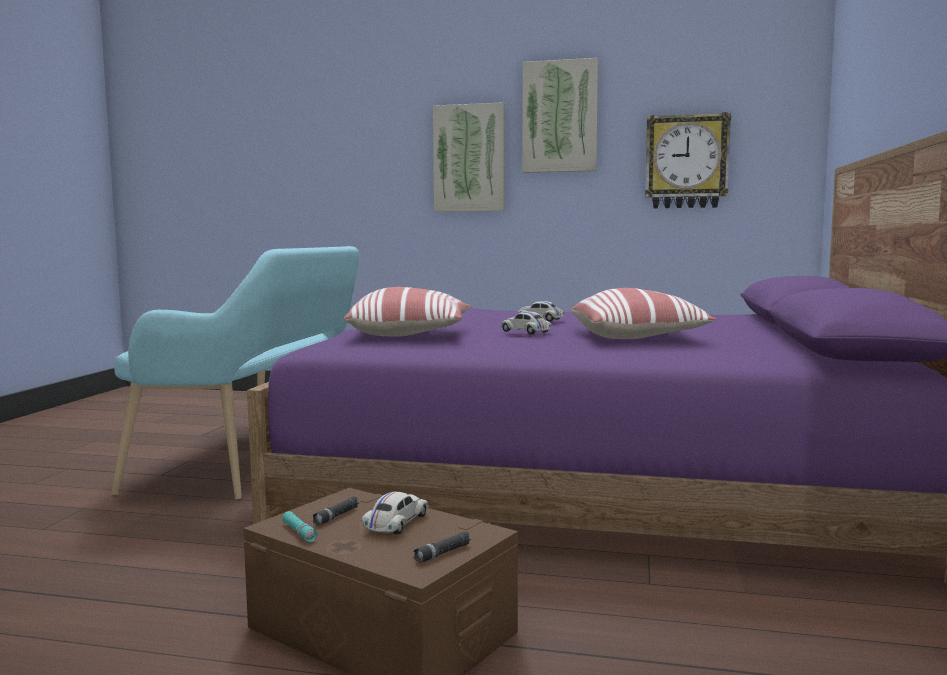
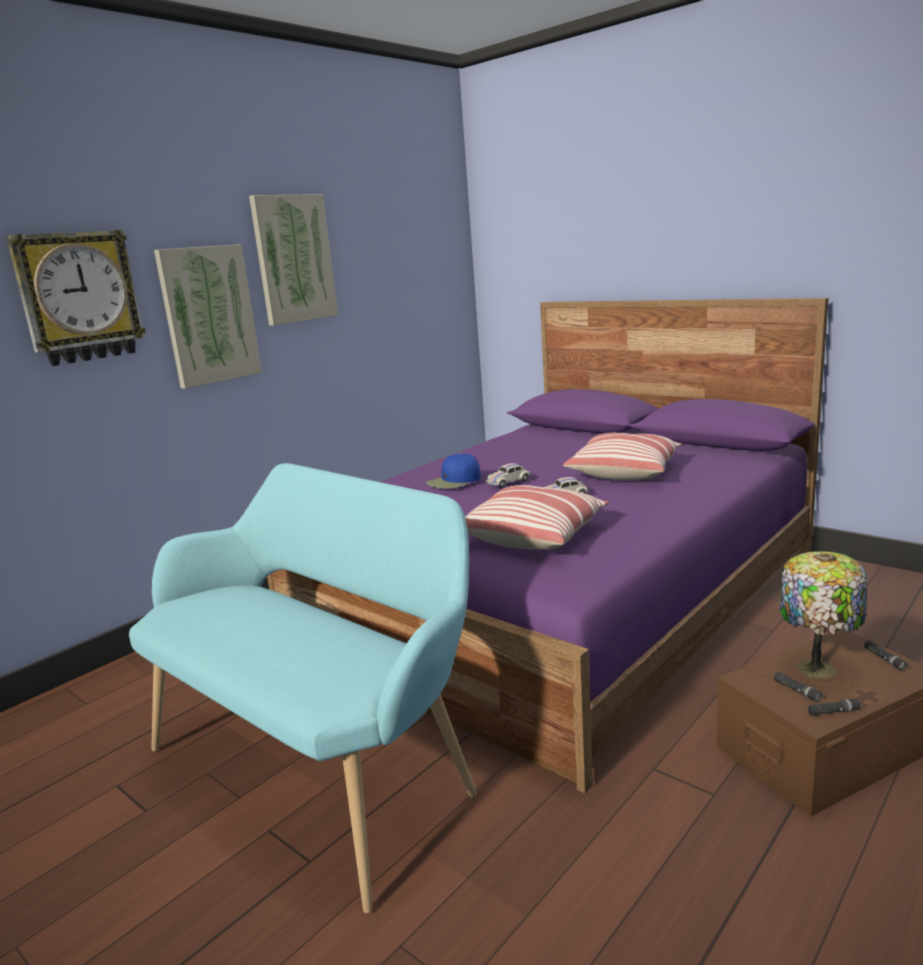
camera: 60 degrees left, 10 degrees up
(299, 532) = (834, 712): turquoise flashlight -> black flashlight
(396, 523) = (818, 667): white toy car -> table lamp
(513, 310) = (454, 481): none -> blue cap
(686, 162) = (397, 298): wall clock -> wall clock (79, 297)

